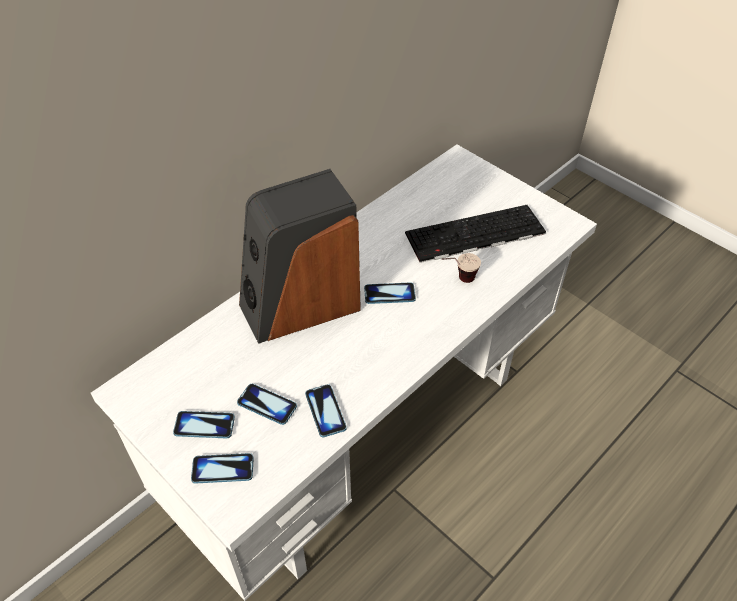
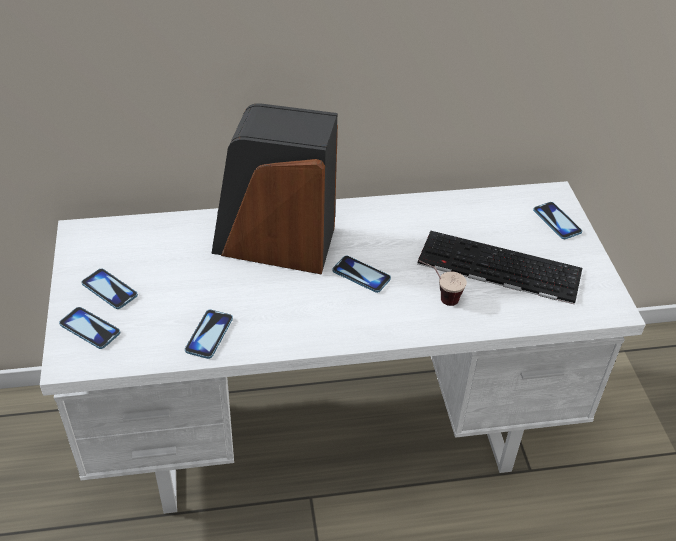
camera: 35 degrees right, 5 degrees down
(267, 405) = (170, 303): phone -> phone (557, 221)

